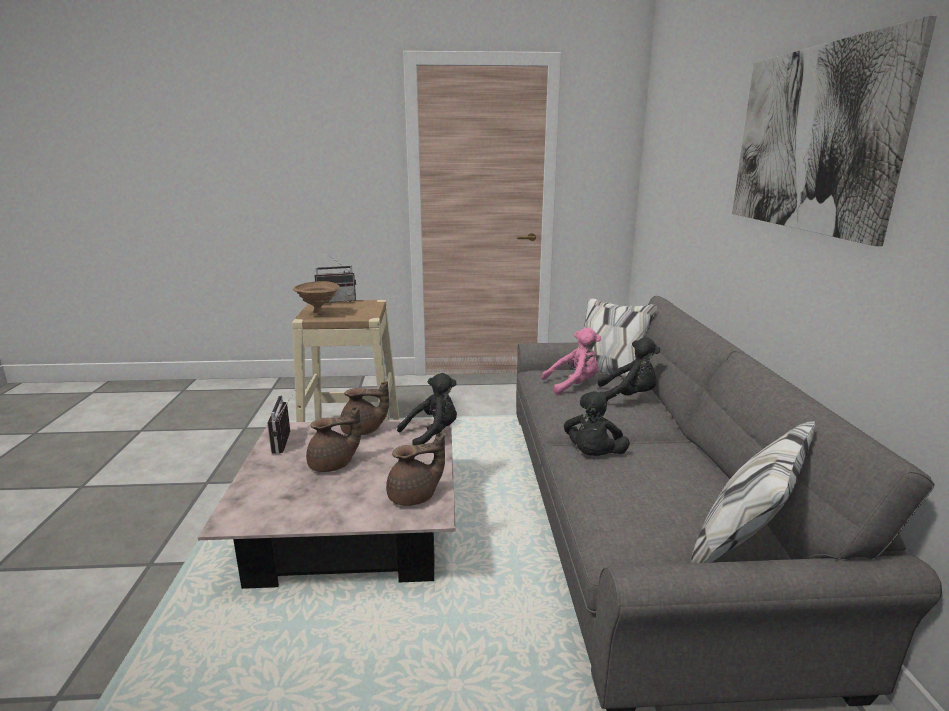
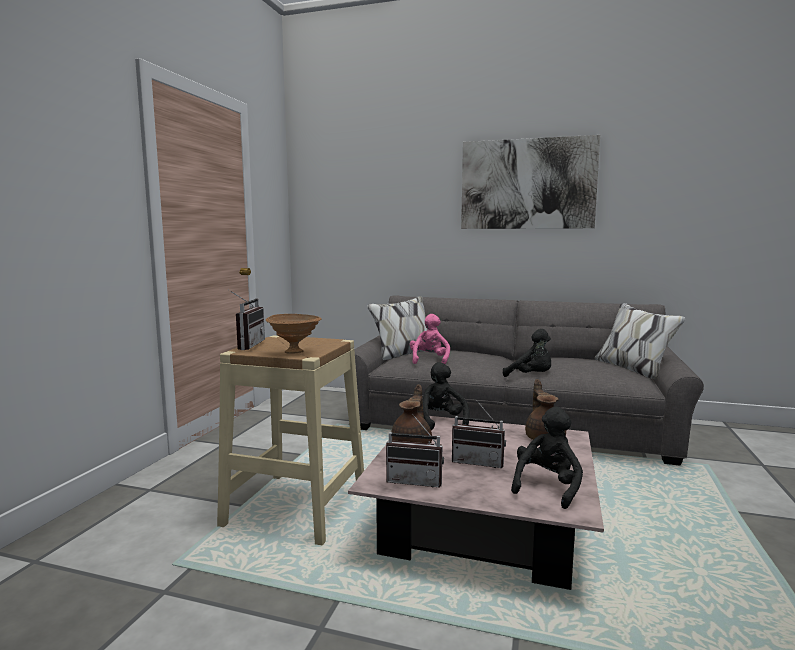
camera: 70 degrees left, 10 degrees down
(333, 465) = (479, 462): brown teapot -> radio
(628, 397) = (466, 353): black plush toy -> black plush toy (547, 487)

